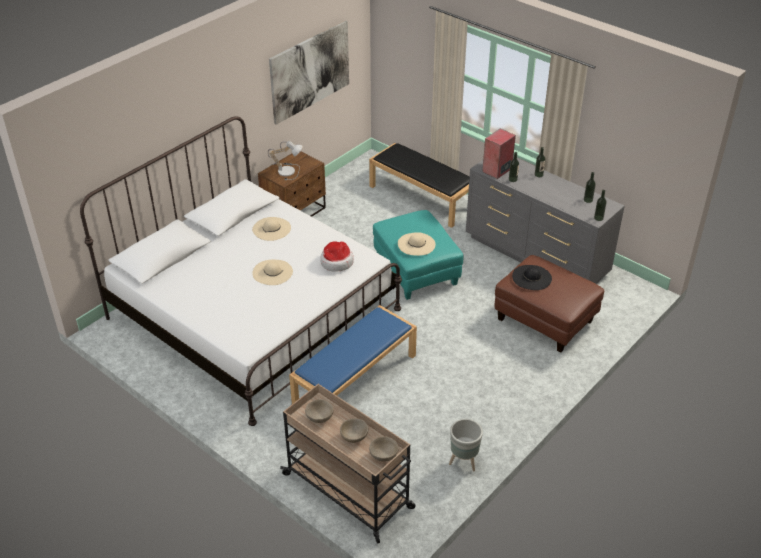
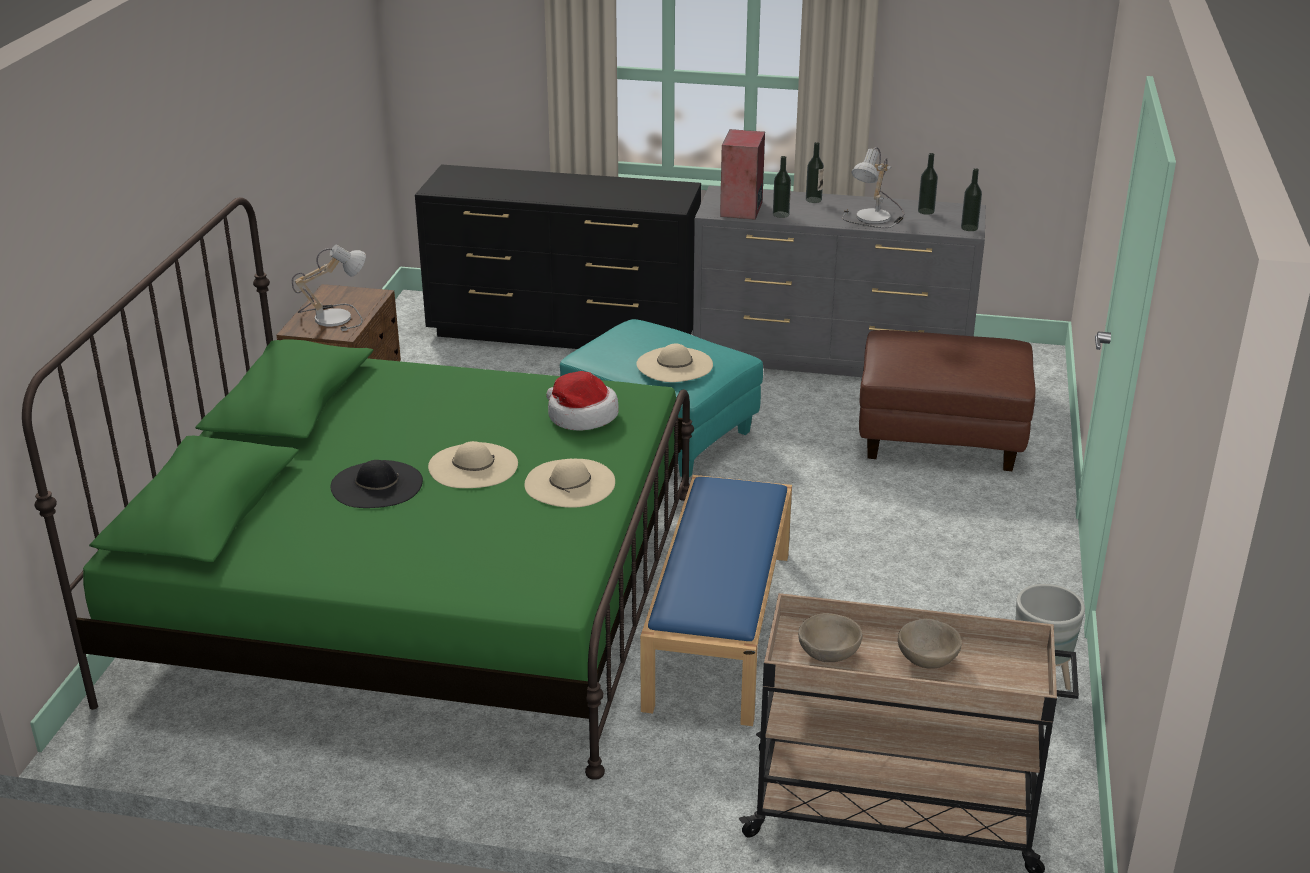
camera: 30 degrees left, 10 degrees down
(253, 314) = (417, 592): white bed -> green bed
(271, 229) = (399, 403): beige hat -> beige hat (570, 483)
(310, 71) = (319, 113): picture -> none
(384, 455) = (1013, 667): beige bowl -> none
(422, 197) = (565, 332): black bench -> black dresser
(531, 277) = (913, 355): black hat -> black hat (376, 485)
(557, 197) = (875, 218): none -> table lamp

